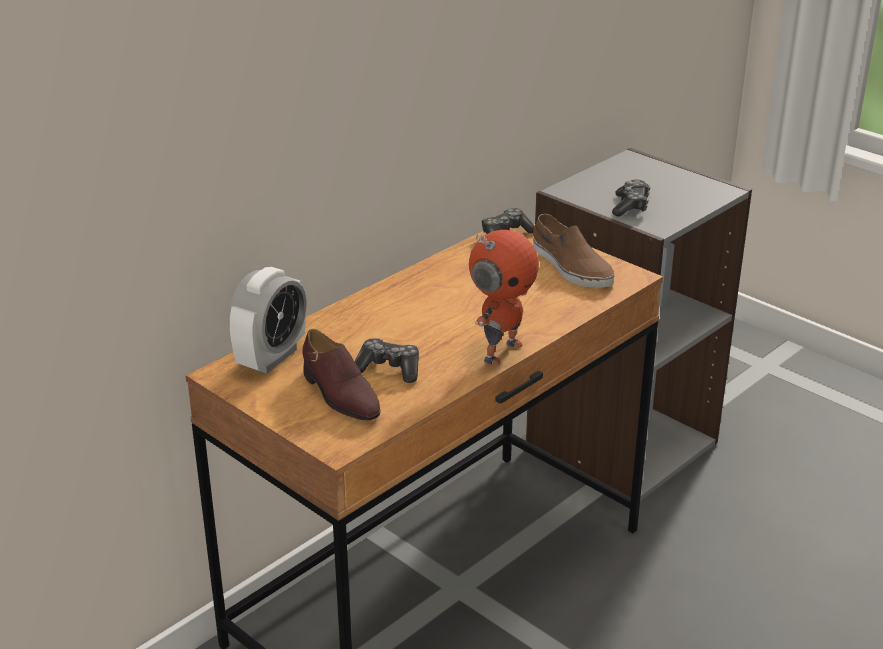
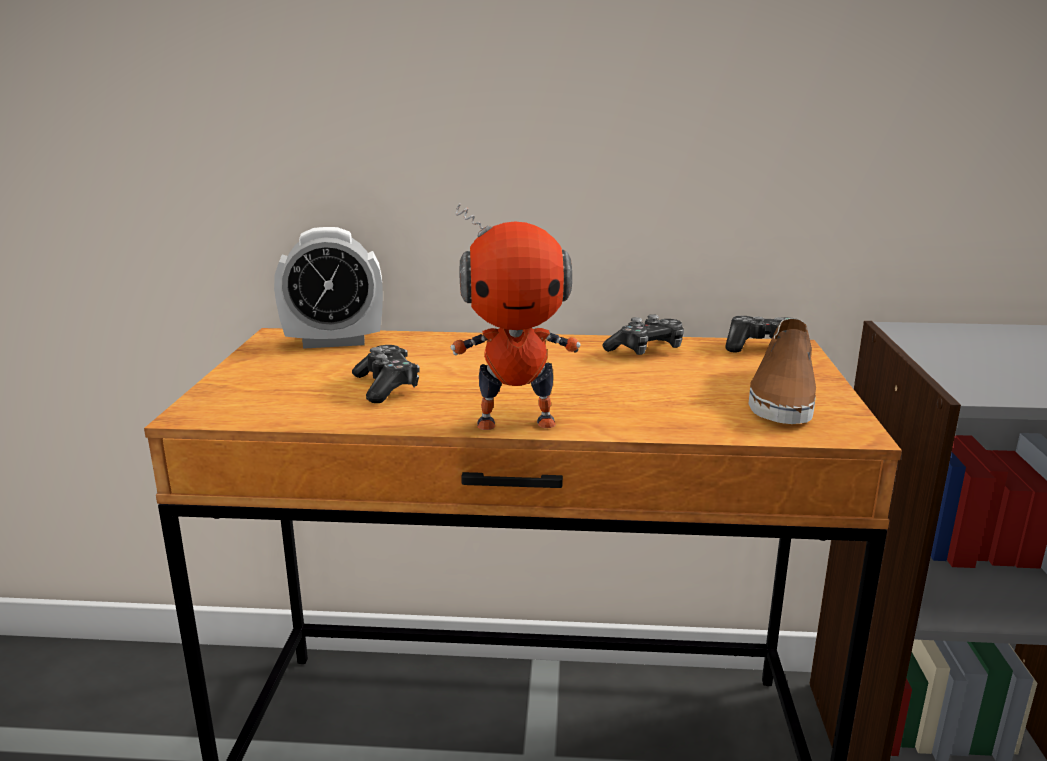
camera: 50 degrees right, 10 degrees down
(340, 395) = (302, 383): brown shoe -> none
(630, 206) = (974, 364): game controller -> game controller (646, 350)

